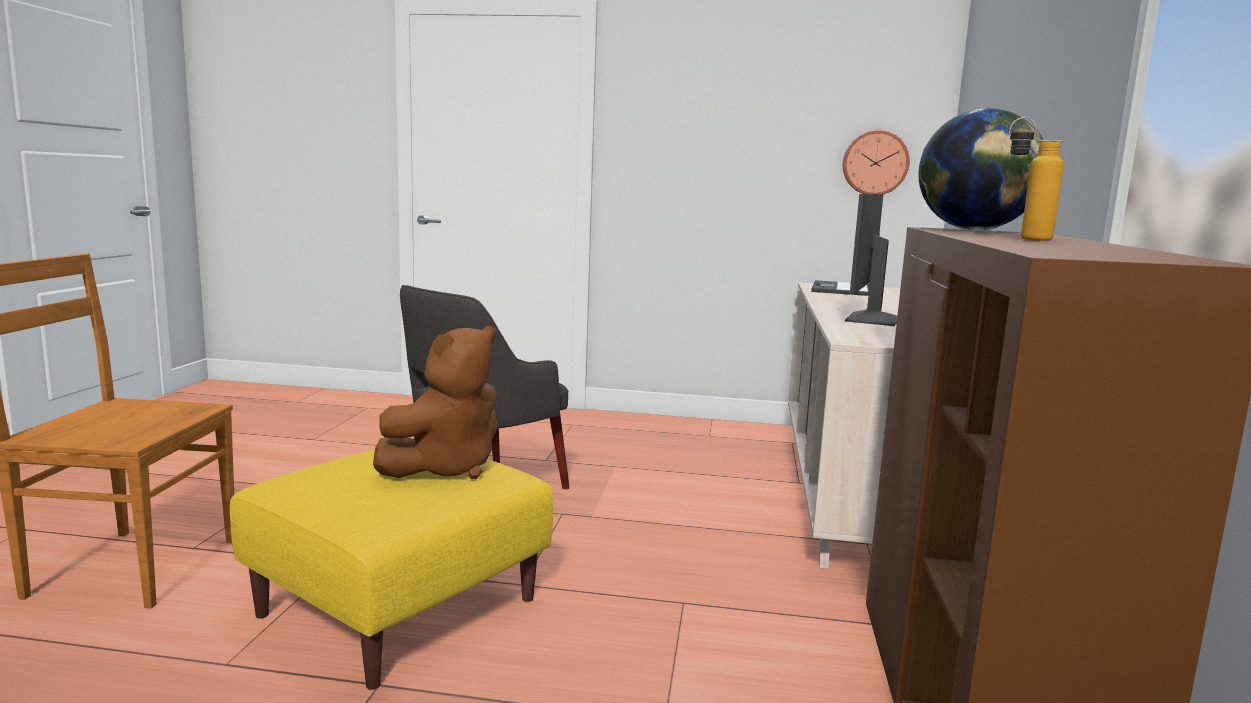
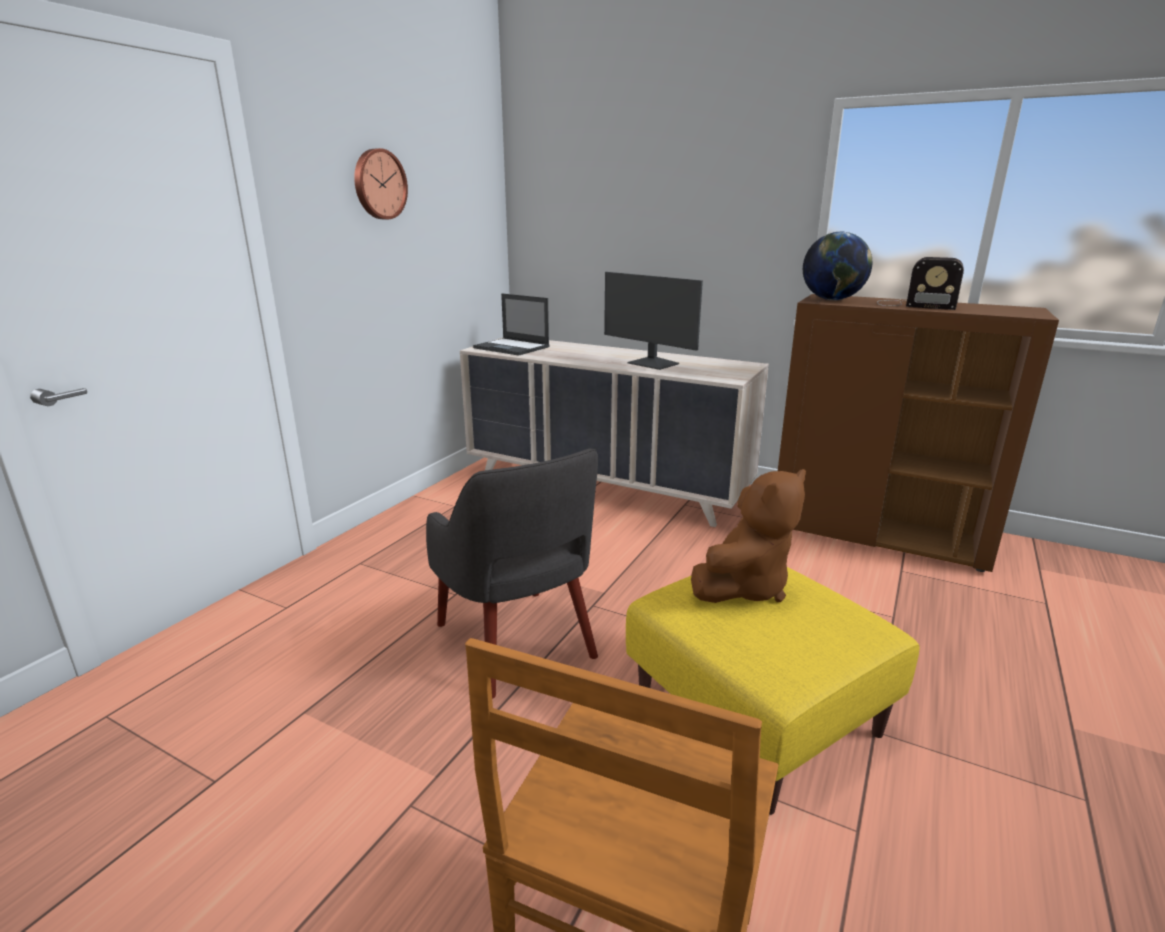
camera: 70 degrees left, 10 degrees up
(446, 468) = (744, 587): brown plush toy -> brown plush toy turned 75 degrees clockwise
(875, 163) = (474, 237): wall clock -> wall clock (379, 184)
(1023, 239) = (912, 304): bottle -> radio

